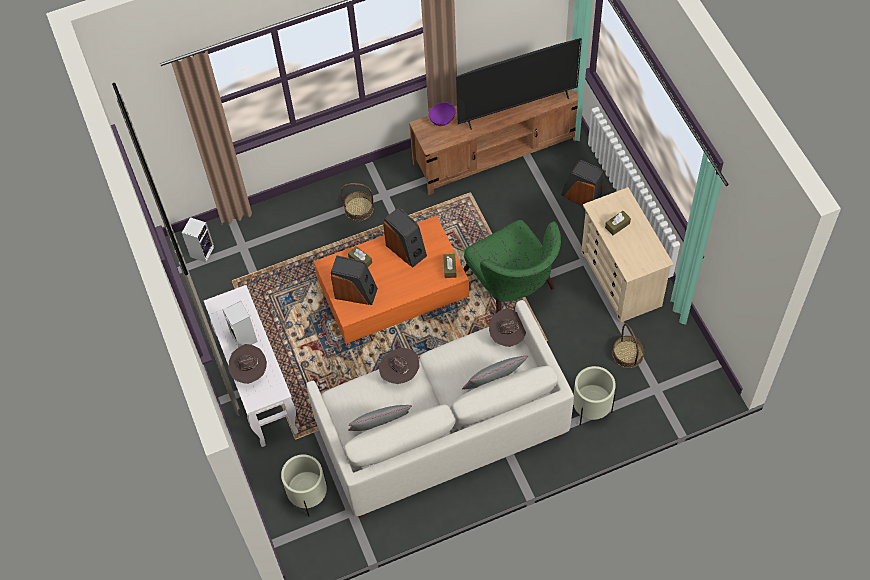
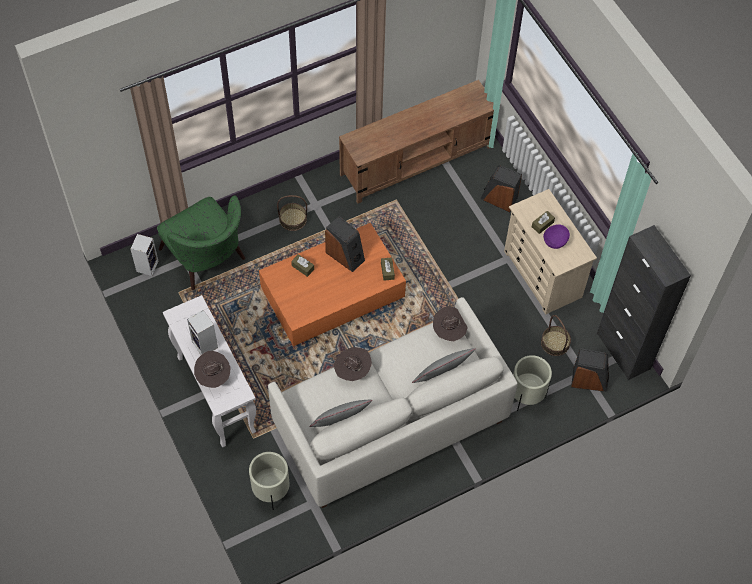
camera: 10 degrees left, 0 degrees up
(356, 292) = (301, 297): speaker -> speaker (589, 380)
(442, 119) = (369, 132): purple bowl -> purple bowl (555, 241)
(513, 288) = (444, 287): green armchair -> green armchair (207, 260)
(517, 108) = (438, 119): television -> none
(701, 366) = (623, 351): none -> black cabinet

